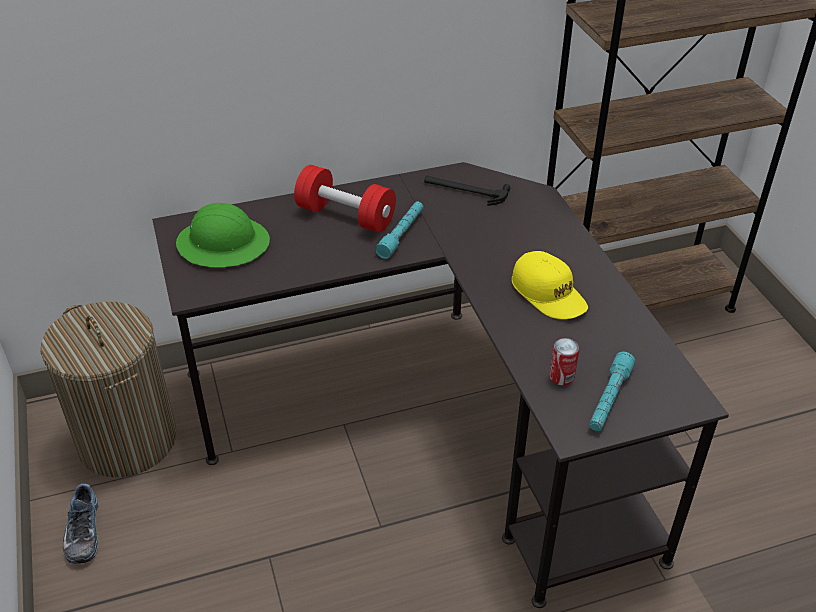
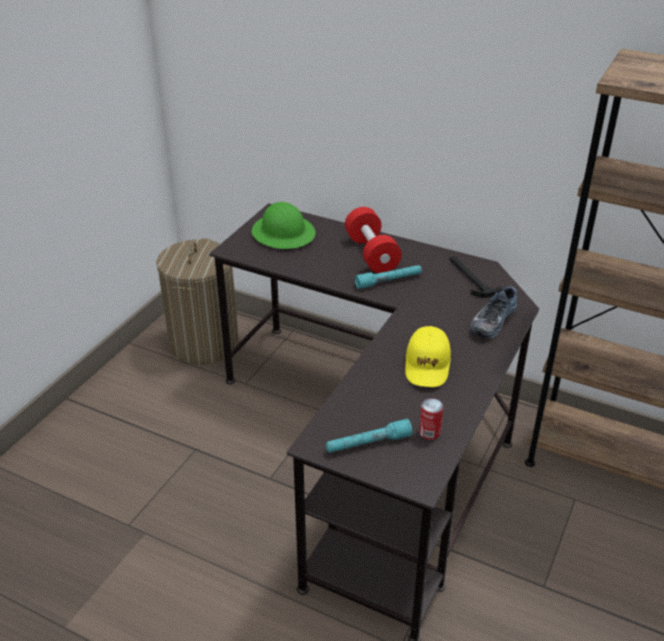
camera: 45 degrees right, 5 degrees down
(82, 531) = (132, 373): shoe -> shoe (491, 320)
(561, 377) = (358, 412): can -> can (429, 432)

